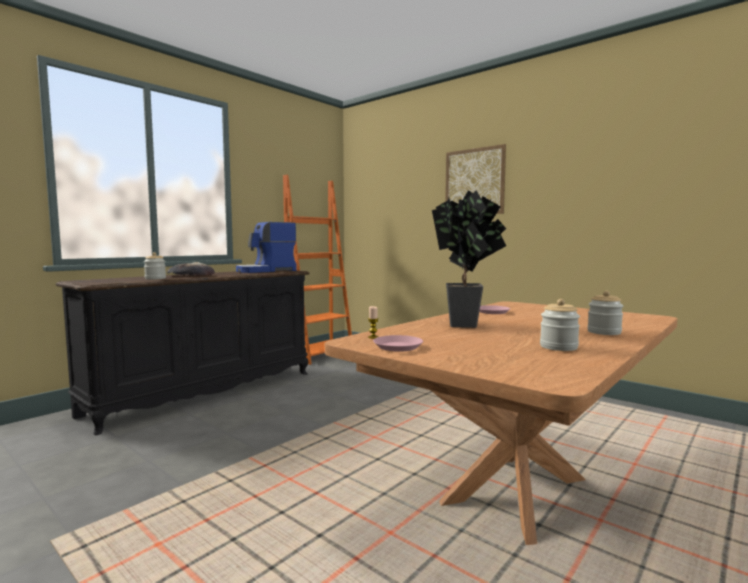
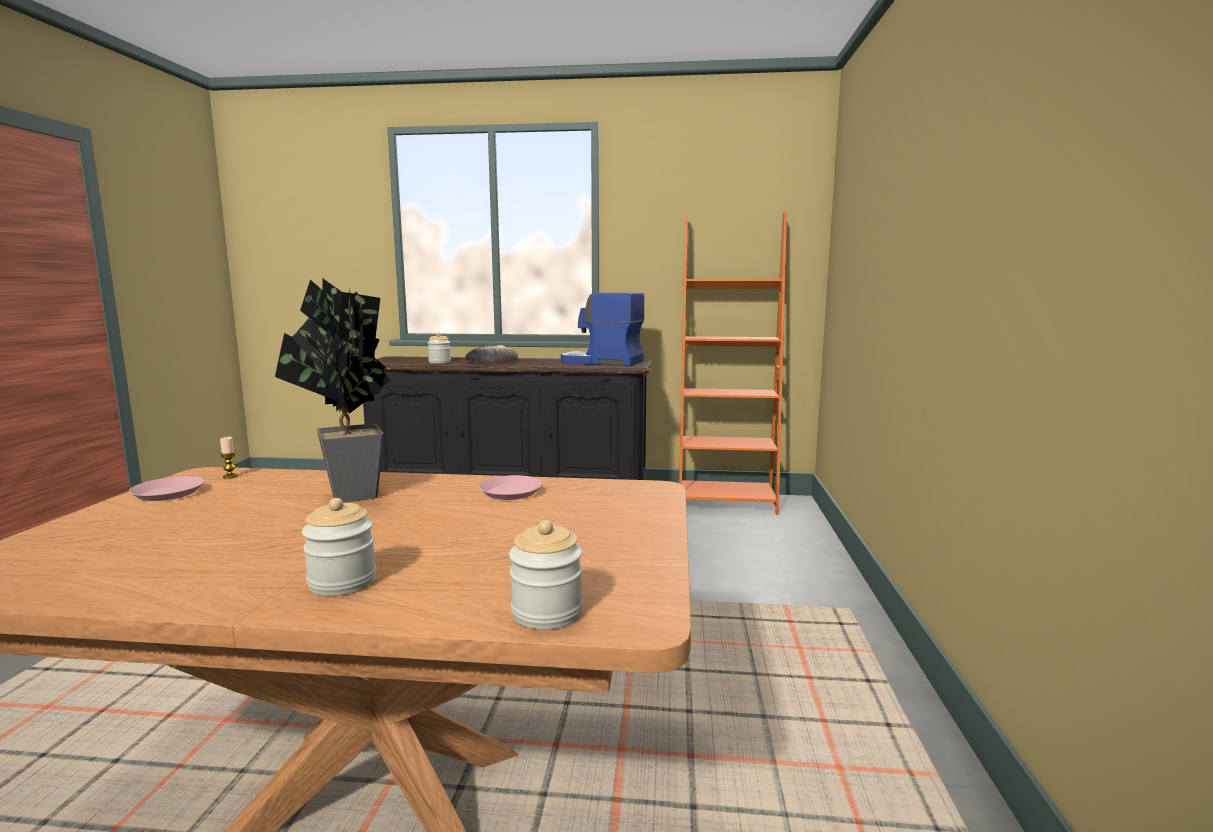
camera: 55 degrees right, 5 degrees up
(474, 181) = (925, 197): picture -> none
(558, 347) = (177, 563): jar -> jar (547, 613)

